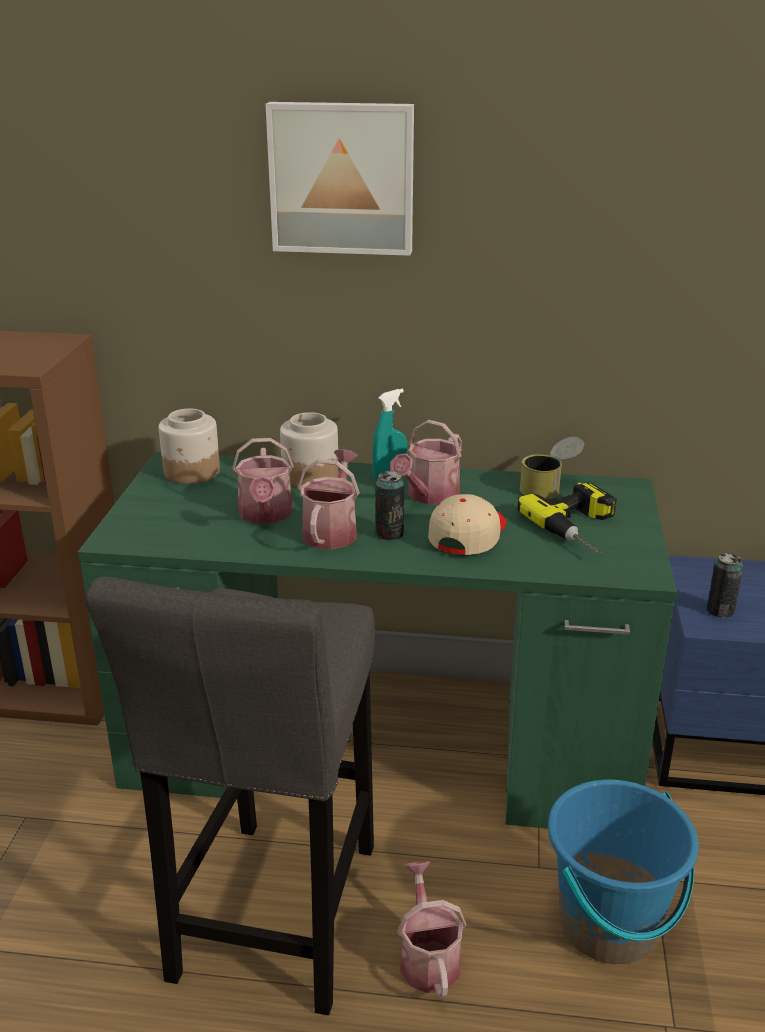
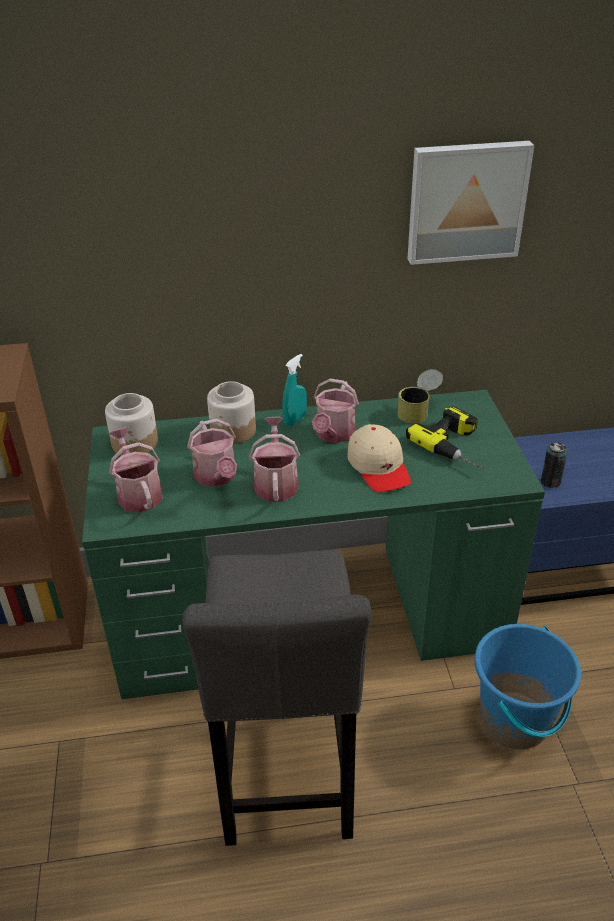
camera: 15 degrees left, 10 degrees up
(342, 178) = (239, 193): picture -> picture (466, 201)
(389, 533) = (320, 477): can -> none
(428, 957) = (404, 776): watering can -> watering can (138, 493)
(468, 534) = (379, 467): beige cap -> beige cap turned 150 degrees clockwise

